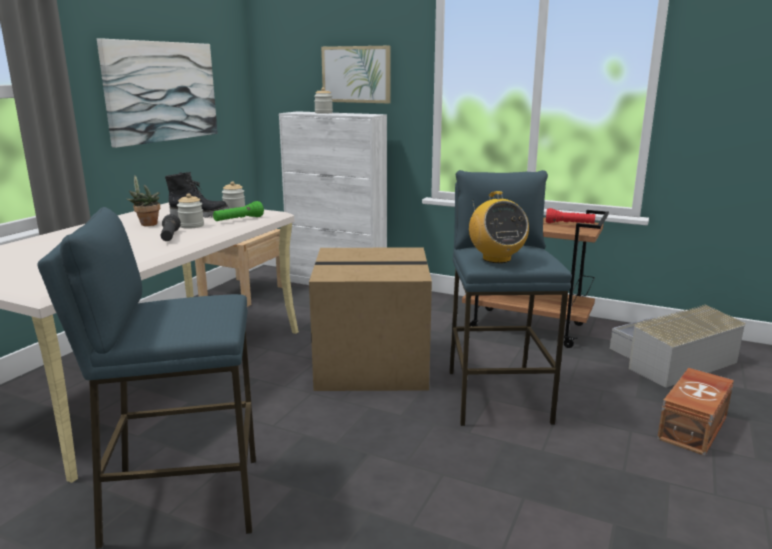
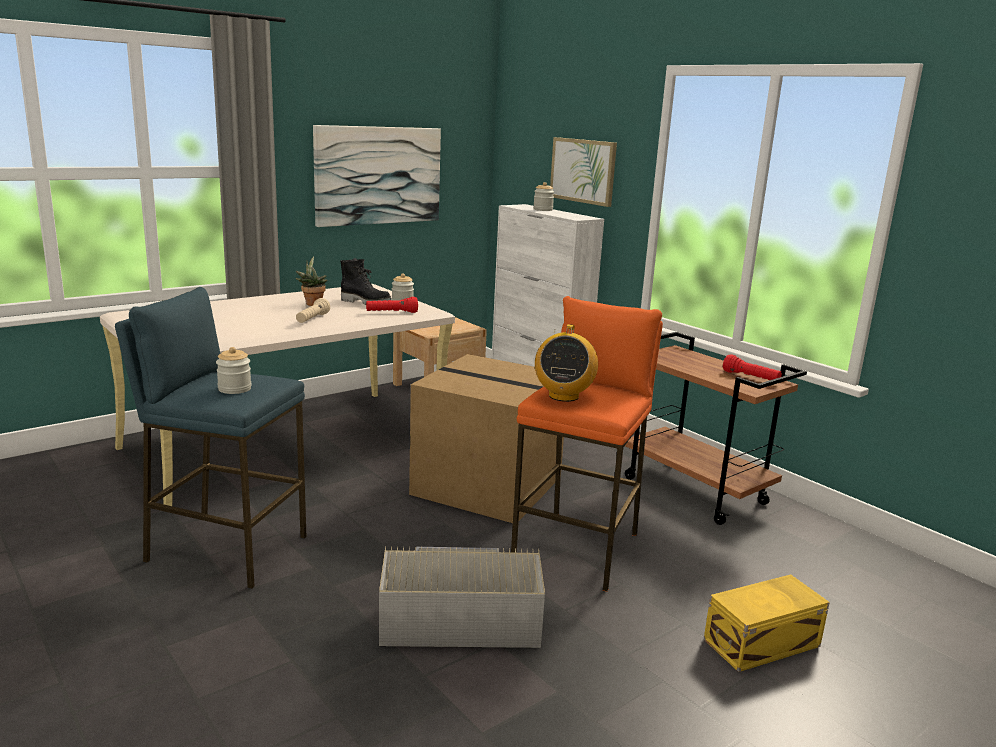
camera: 25 degrees right, 0 degrees up
(170, 237) = (312, 319): black flashlight -> beige flashlight
(191, 226) = (345, 311): jar -> jar (234, 389)
(238, 220) = (391, 313): green flashlight -> red flashlight
(497, 396) = (578, 548): blue stool -> orange stool
(670, 360) = (830, 571): grey storage box -> grey storage box (457, 614)
(694, 427) = (764, 643): brown storage box -> yellow storage box

